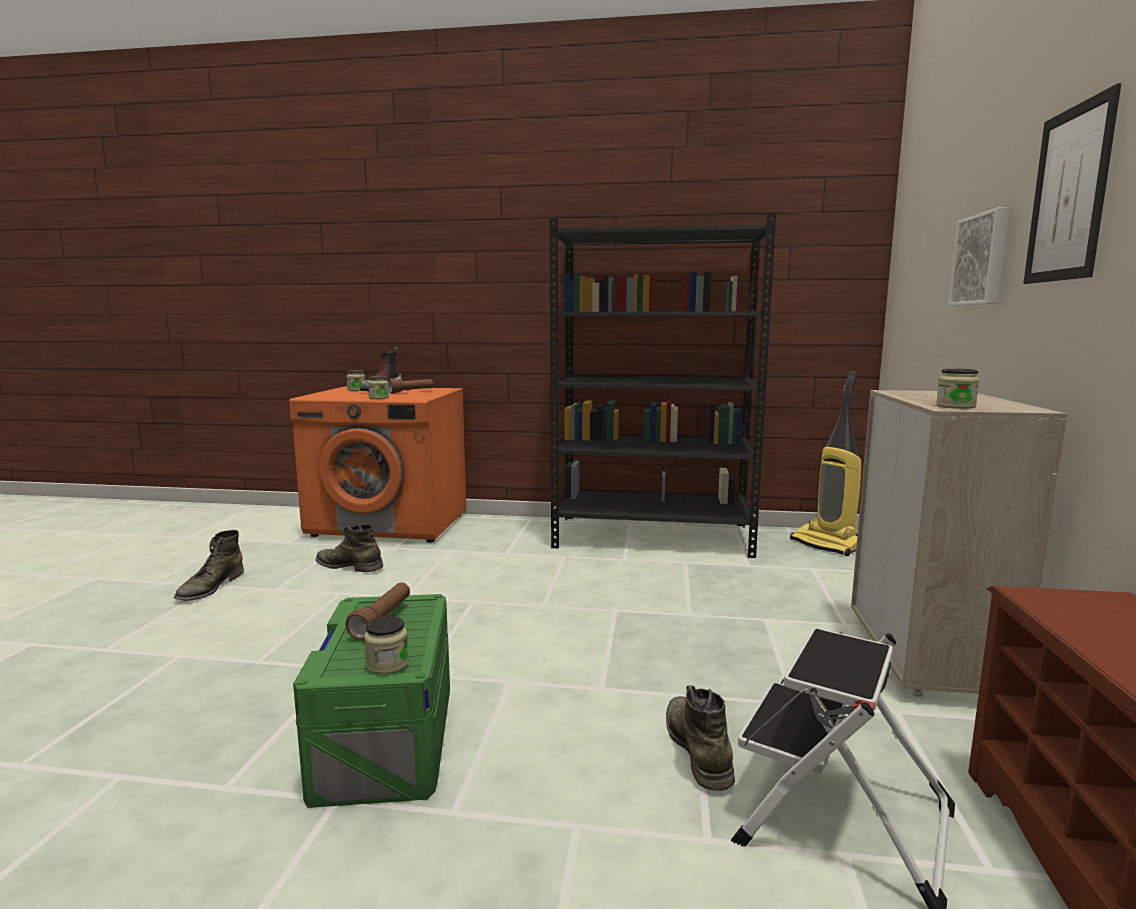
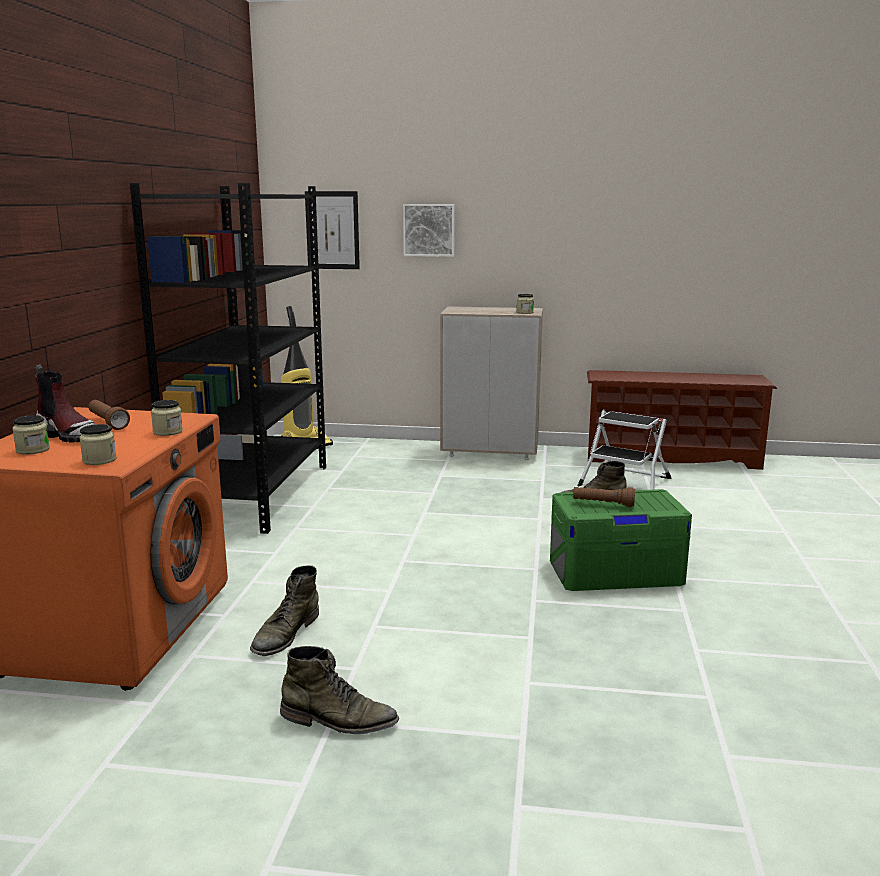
camera: 90 degrees left, 5 degrees up
(387, 664) = (656, 497): jar -> jar (99, 460)
(1069, 194) = (510, 207): picture -> picture (332, 230)

